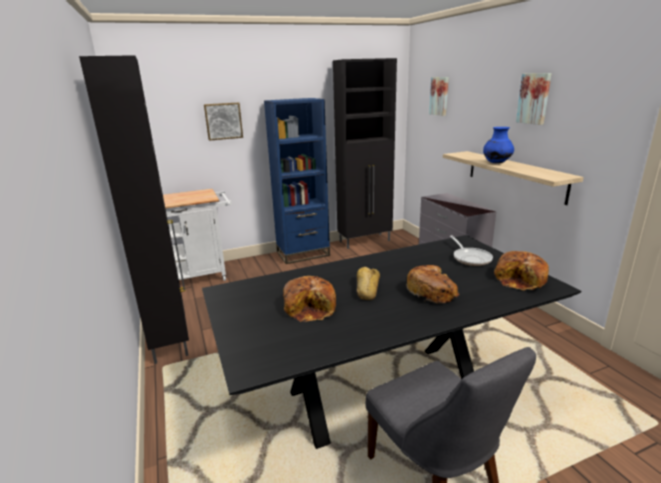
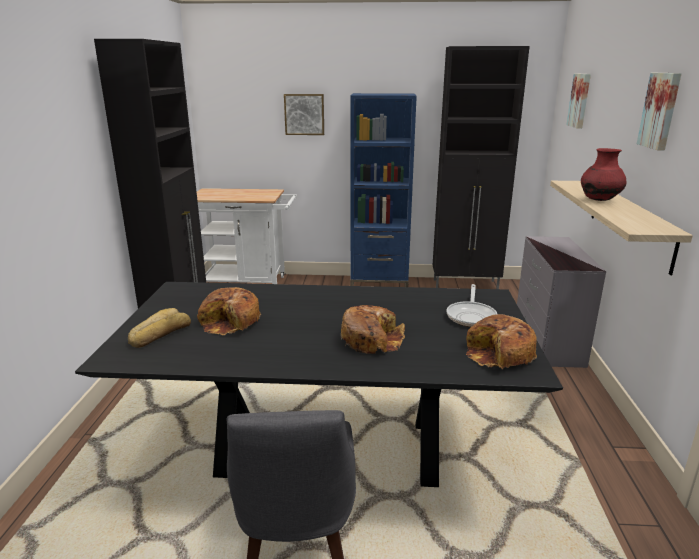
camera: 25 degrees right, 0 degrees up
(367, 288) = (308, 318): bread -> bread (159, 334)
(496, 163) = (599, 200): blue vase -> red vase

